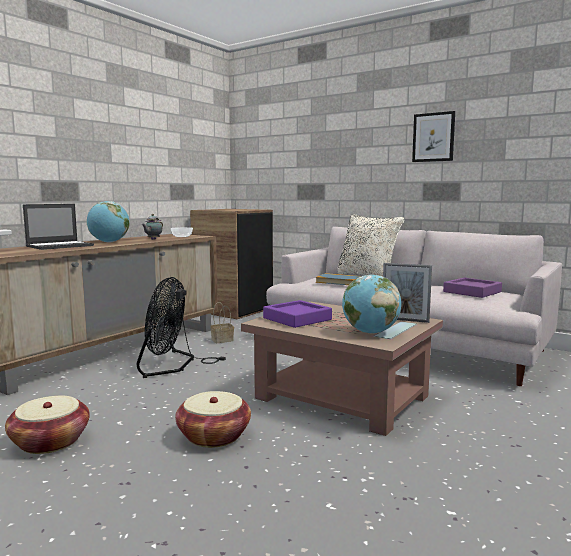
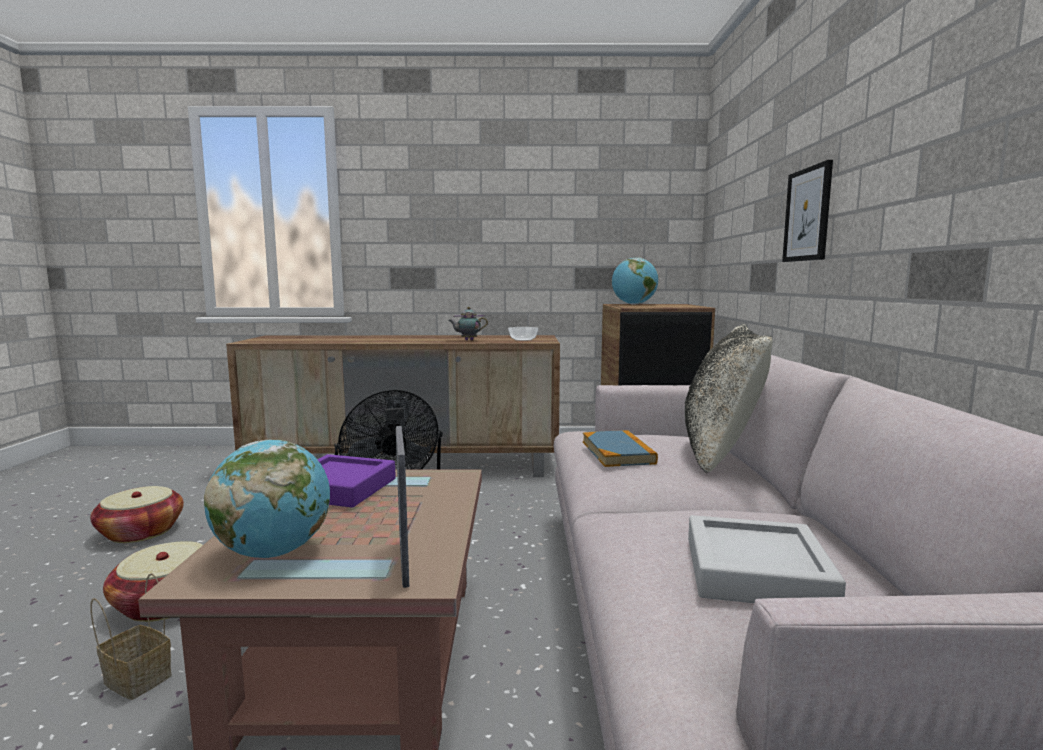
camera: 55 degrees right, 0 degrees up
(60, 246) = (359, 338): laptop -> none
(109, 242) = (415, 338): globe -> globe (634, 304)
(222, 340) = (513, 494): basket -> basket (135, 679)
(433, 137) = (936, 124): picture -> picture (807, 214)
(472, 292) = (756, 572): purple tray -> grey tray

